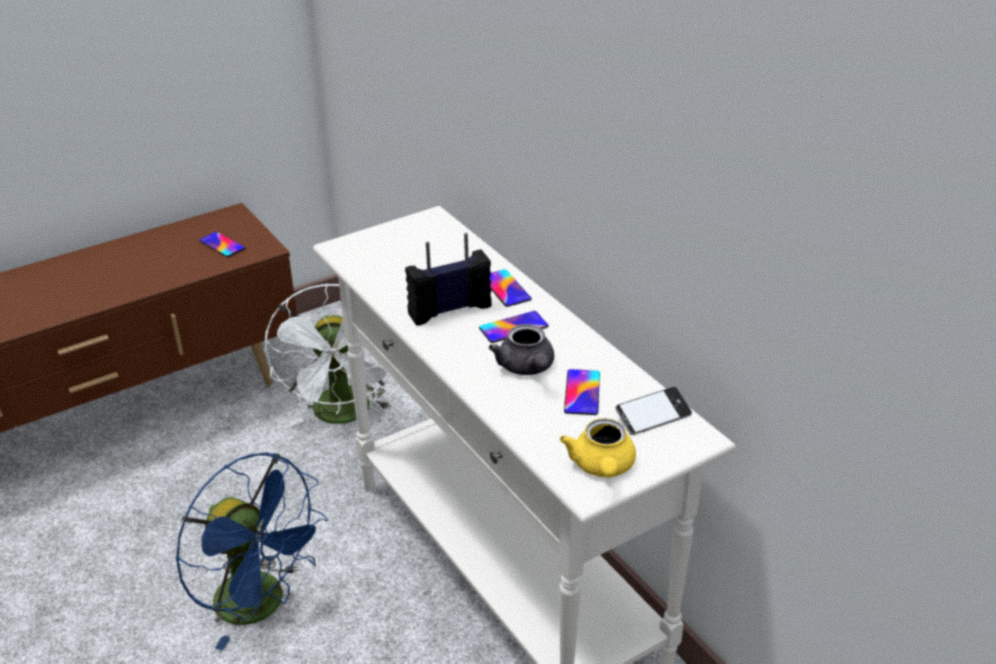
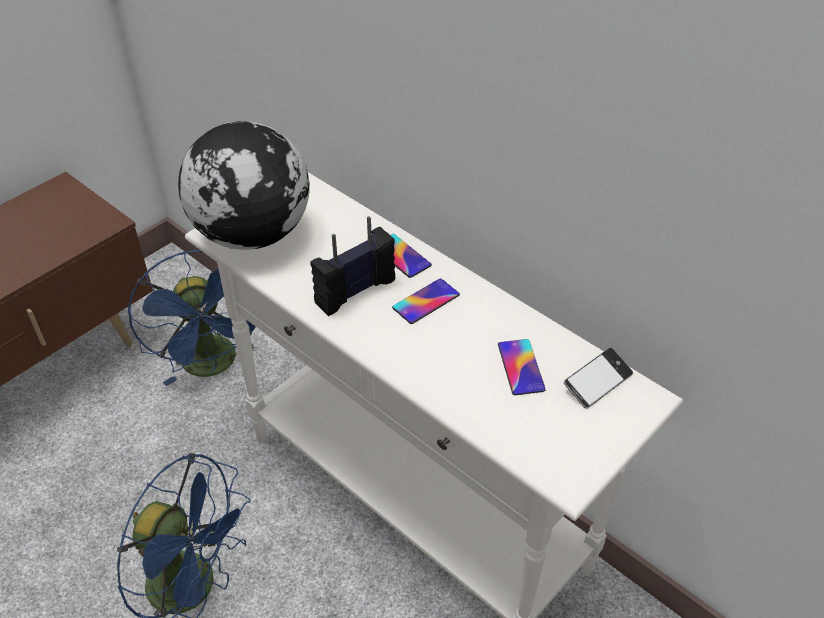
camera: 15 degrees left, 10 degrees up
(222, 245) = (61, 224): phone -> none
(344, 415) = (214, 366): white fan -> blue fan
(374, 253) = (253, 234): none -> globe
(527, 368) = (457, 348): grey teapot -> none
(602, 467) = (572, 453): yellow teapot -> none

